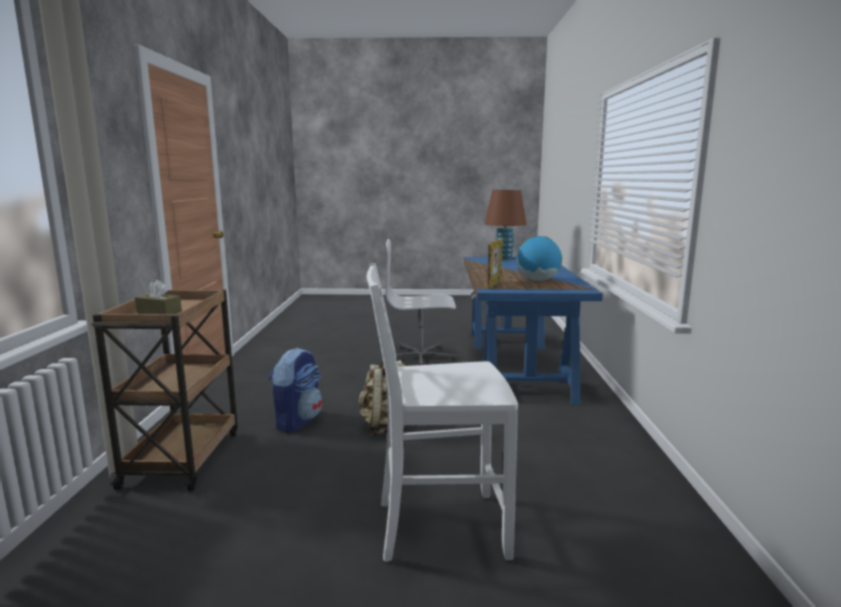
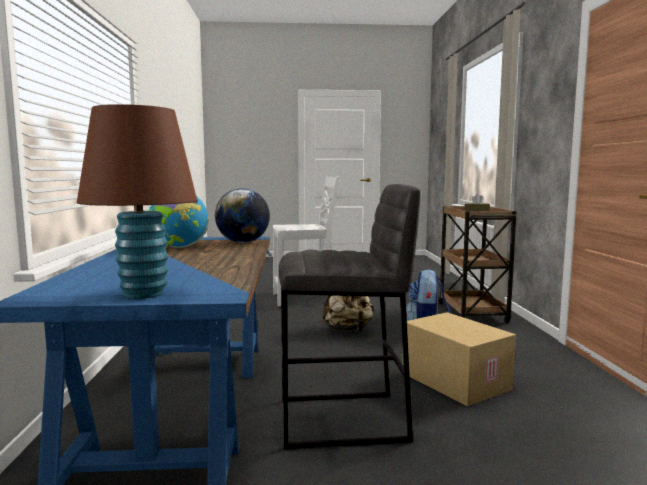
camera: 175 degrees right, 5 degrees down
(334, 373) = (453, 381): none -> cardboard box
(421, 357) = (343, 420): white office chair -> grey stool
(494, 284) = (243, 242): picture frame -> globe

